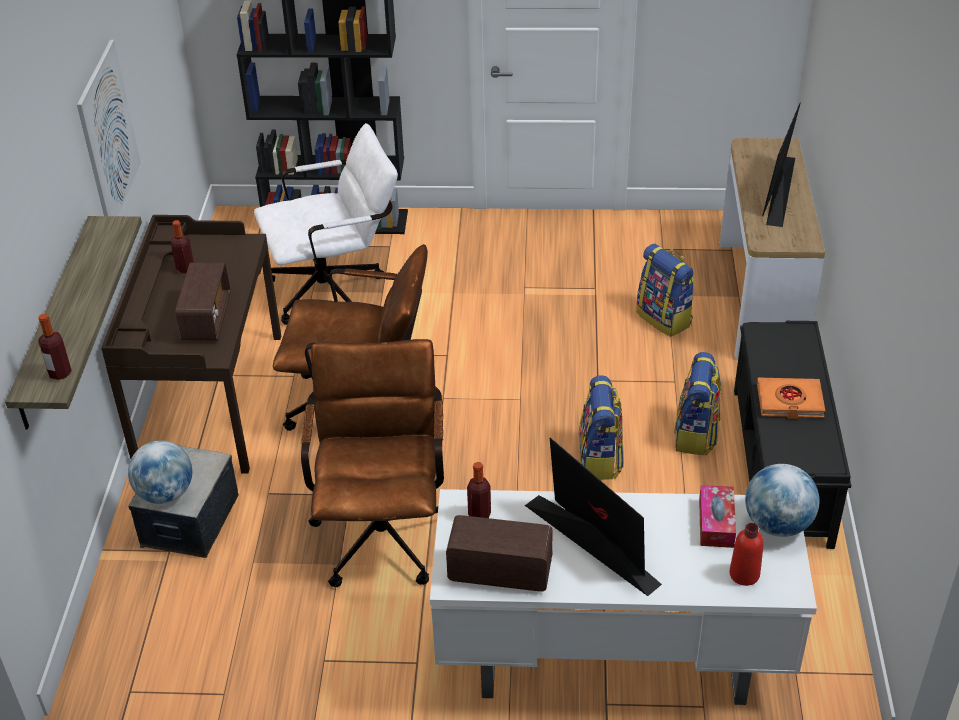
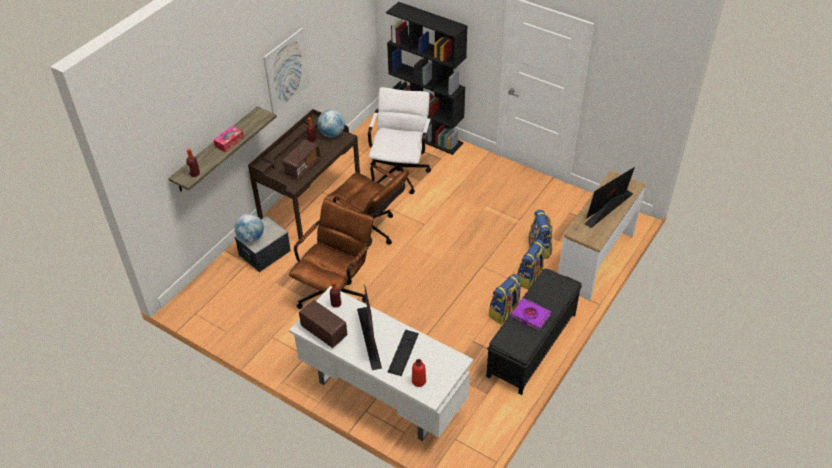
camera: 30 degrees right, 5 degrees up
(335, 289) = (400, 171): white office chair -> white office chair turned 90 degrees counterclockwise
(600, 459) = (451, 304): backpack -> backpack (530, 278)
(673, 540) = (403, 352): none -> keyboard
(716, 523) = (427, 354): tissue box -> tissue box (229, 142)
(777, 524) = (452, 367): globe -> globe (332, 134)
(789, 402) = (530, 316): orange book -> purple book

